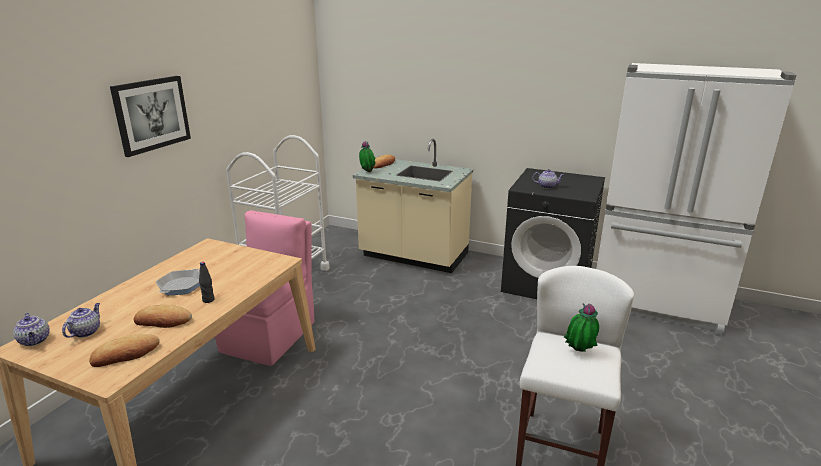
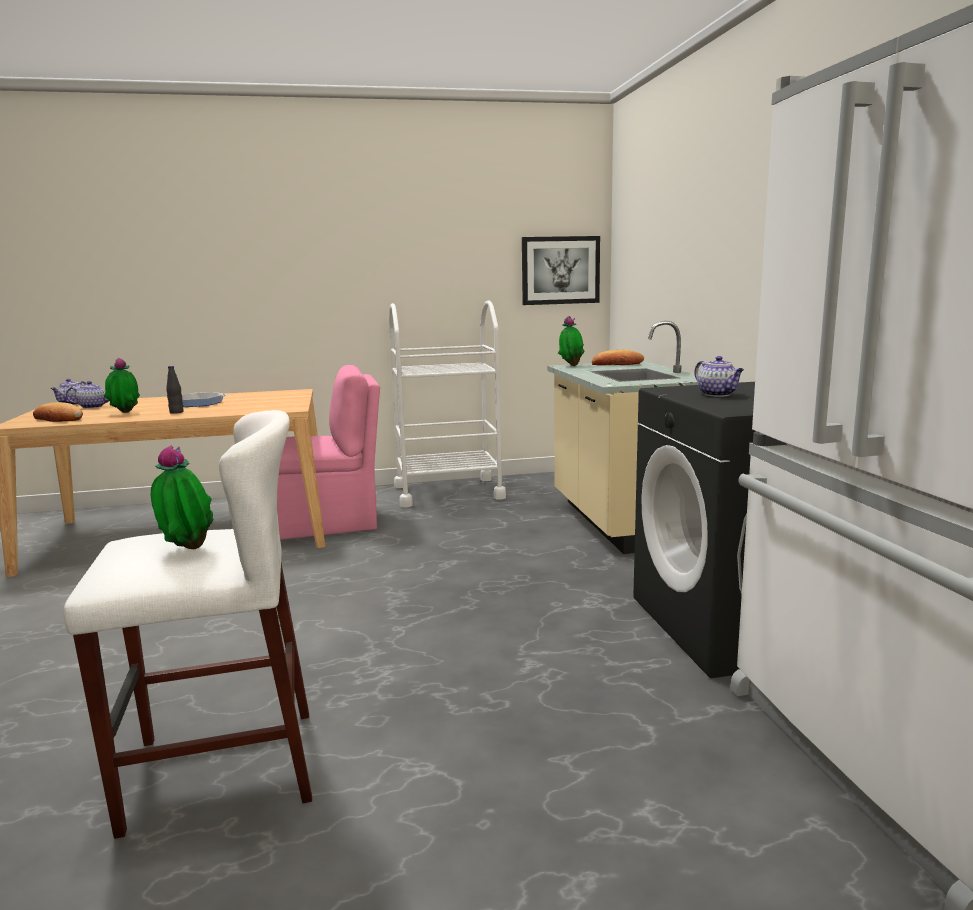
camera: 55 degrees right, 10 degrees down
(152, 114) = (298, 245): picture -> picture (560, 270)
(163, 321) = (125, 413): bread -> potted plant

